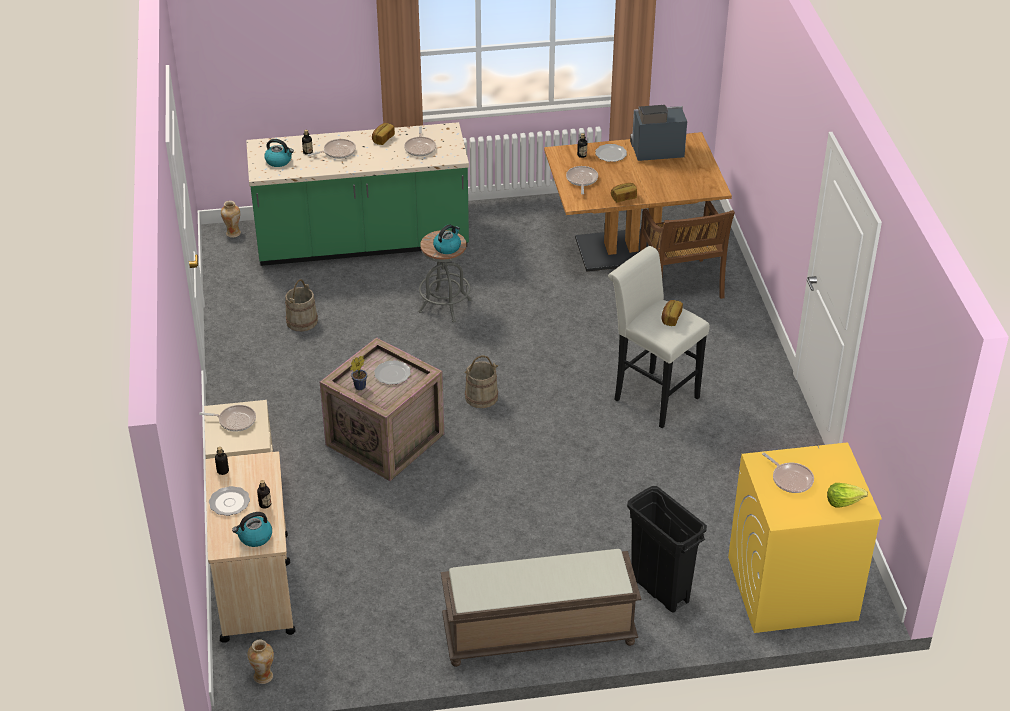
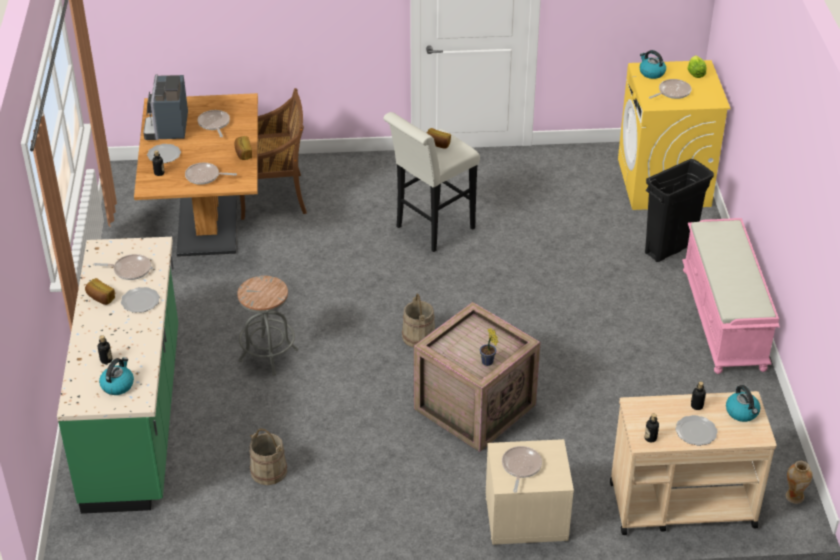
camera: 85 degrees left, 0 degrees up
(233, 233) = (73, 538): vase -> none
(337, 152) = (115, 335): frying pan -> frying pan (214, 124)
(392, 374) = (469, 339): plate -> plate (140, 302)
(447, 247) = (270, 288): kettle -> kettle (651, 73)
(538, 634) = (724, 319): brown bench -> pink bench

